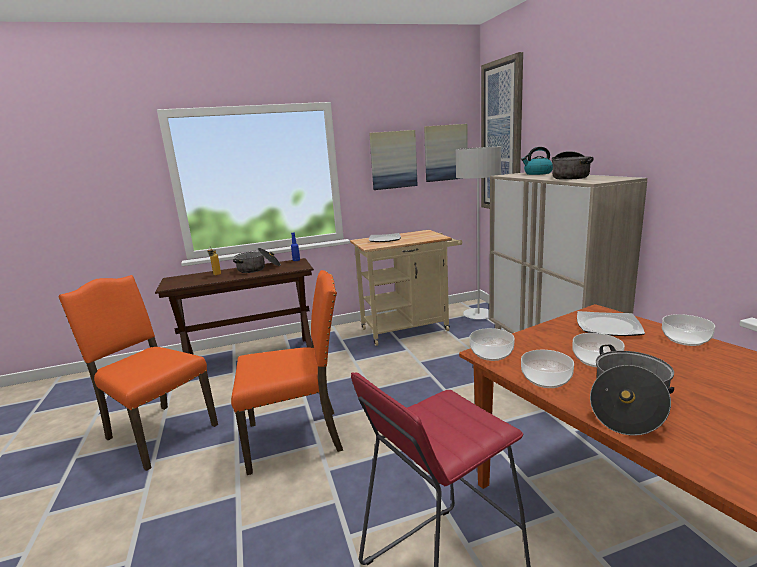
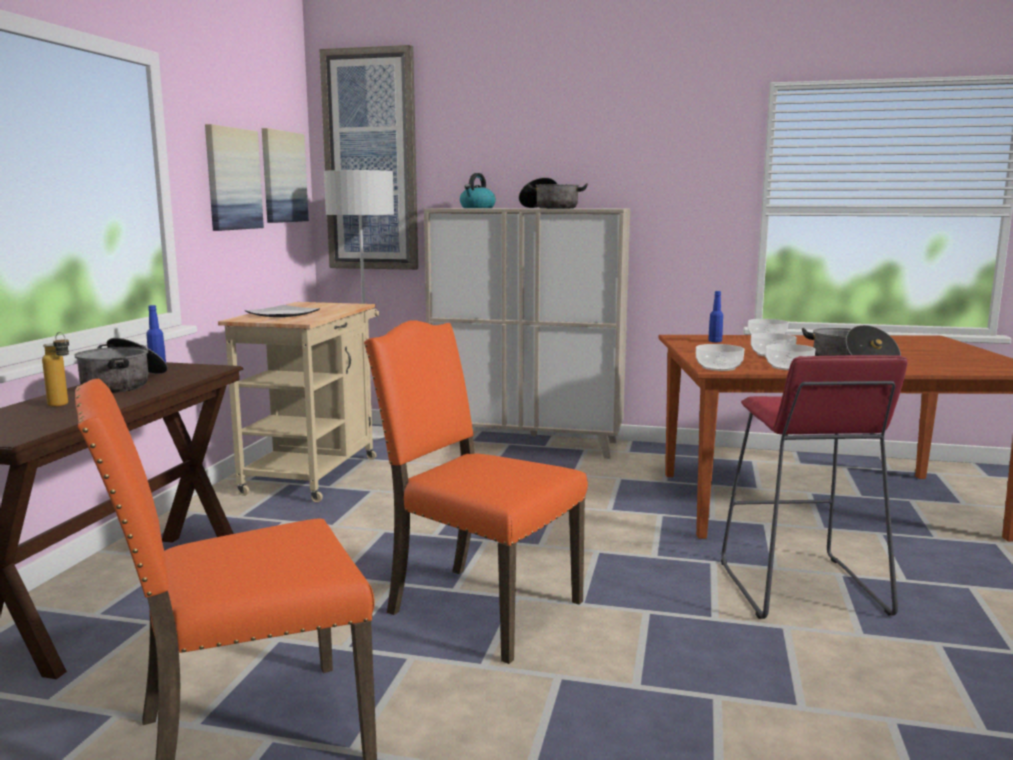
camera: 60 degrees left, 5 degrees down
(297, 438) = (479, 608): orange chair -> orange chair turned 75 degrees counterclockwise
(609, 326) = (715, 341): plate -> blue bottle

